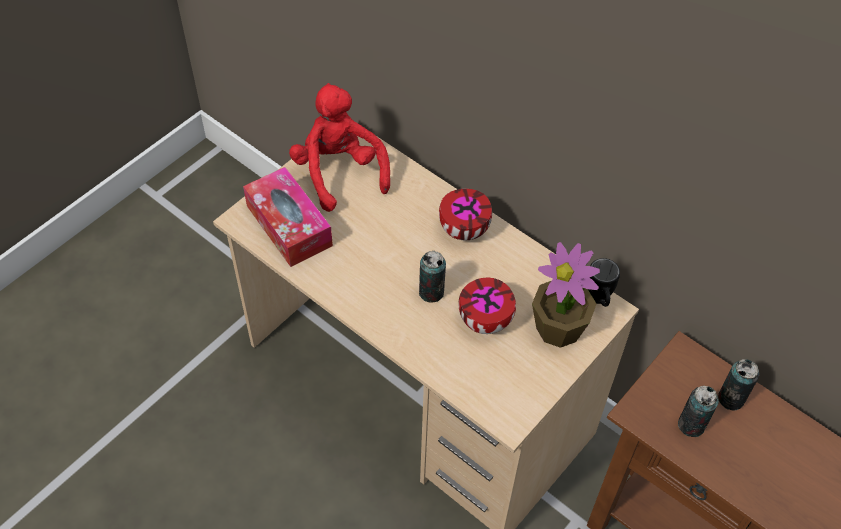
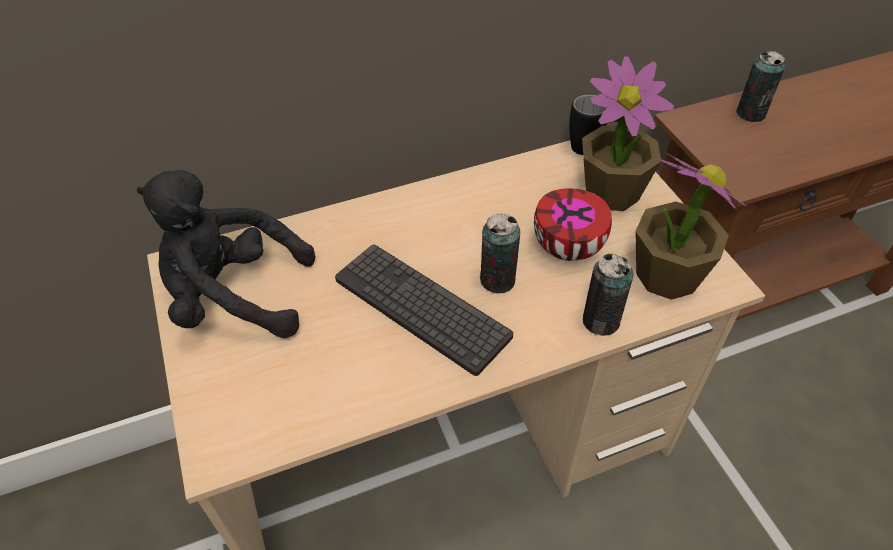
camera: 60 degrees left, 5 degrees down
(289, 225) = (278, 393): tissue box -> none
(339, 172) = (235, 298): red plush toy -> black plush toy
(385, 262) = (421, 307): none -> keyboard
(463, 228) = (421, 214): bowl -> none
(495, 385) = (666, 275): none -> potted plant
(691, 425) = (773, 150): can -> can (601, 321)

